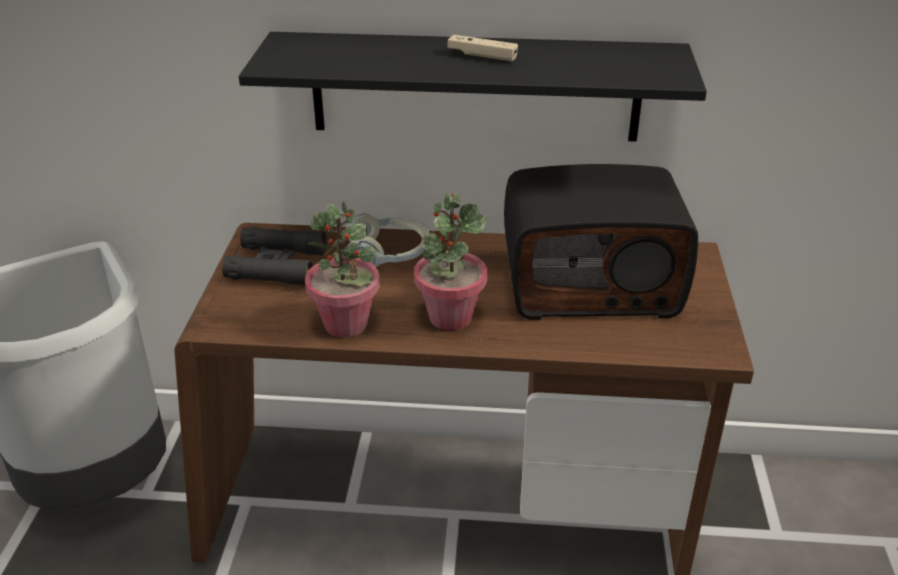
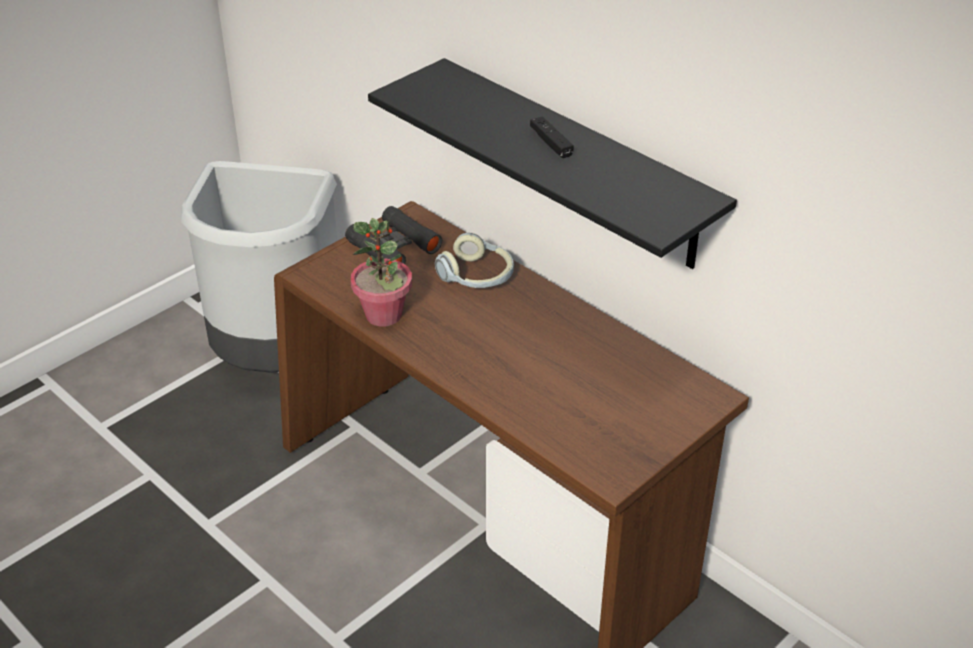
camera: 40 degrees right, 5 degrees up
(450, 317) = (456, 346): potted plant -> none
(482, 55) = (551, 143): beige game controller -> black game controller
(591, 283) = (591, 375): radio -> none

